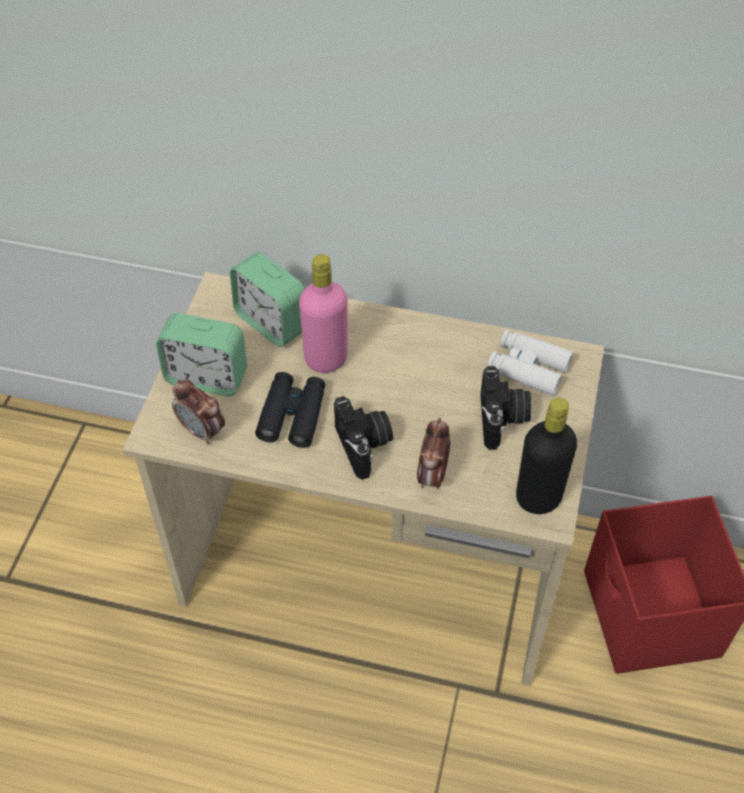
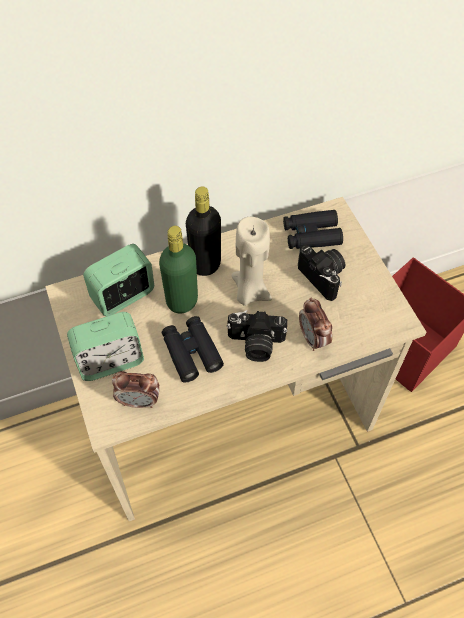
camera: 35 degrees left, 5 degrees up
(271, 322) = (124, 296): alarm clock -> alarm clock turned 135 degrees clockwise
(326, 359) = (182, 301): pink bottle -> green bottle
(365, 445) = (255, 344): camera -> camera turned 150 degrees clockwise
(405, 389) = (249, 292): none -> beige candle
(528, 368) = (311, 235): white binoculars -> black binoculars
(538, 497) = (384, 314): black bottle -> black bottle (205, 264)

